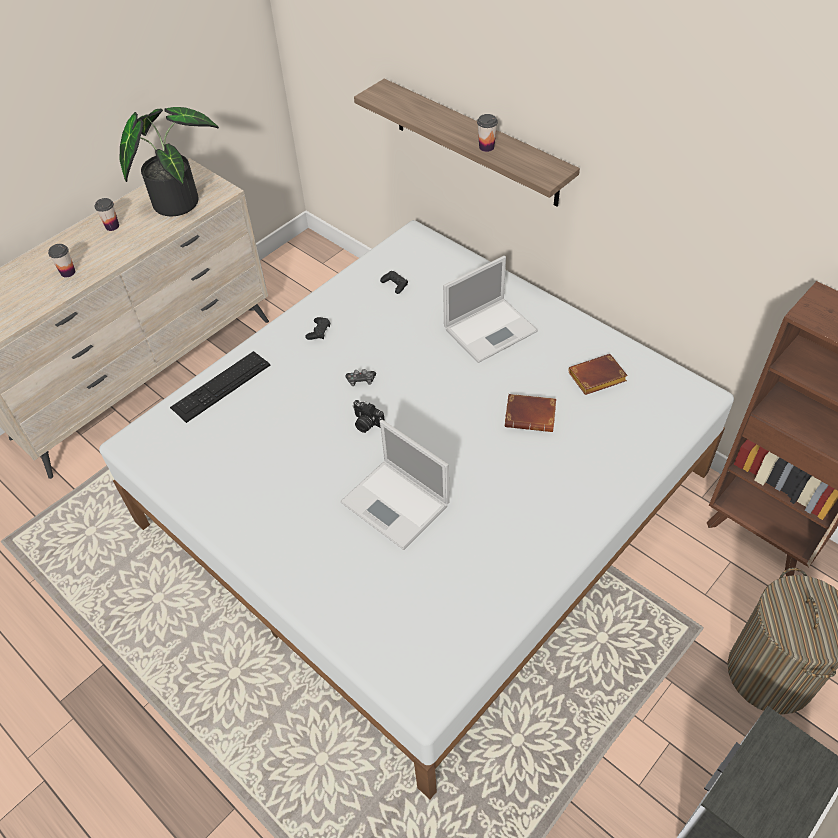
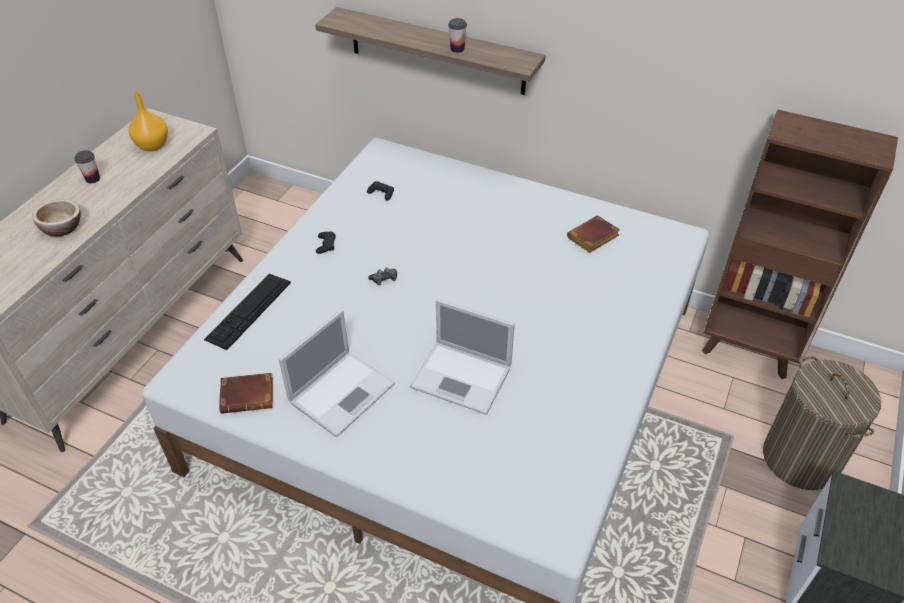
camera: 20 degrees left, 5 degrees down
(68, 272) = (62, 227): cup -> bowl
(177, 199) = (152, 145): potted plant -> orange vase
(366, 423) = (405, 315): camera -> none
(491, 329) = (485, 215): laptop -> laptop (343, 392)
(531, 415) = (551, 278): brown book -> brown book (249, 395)

